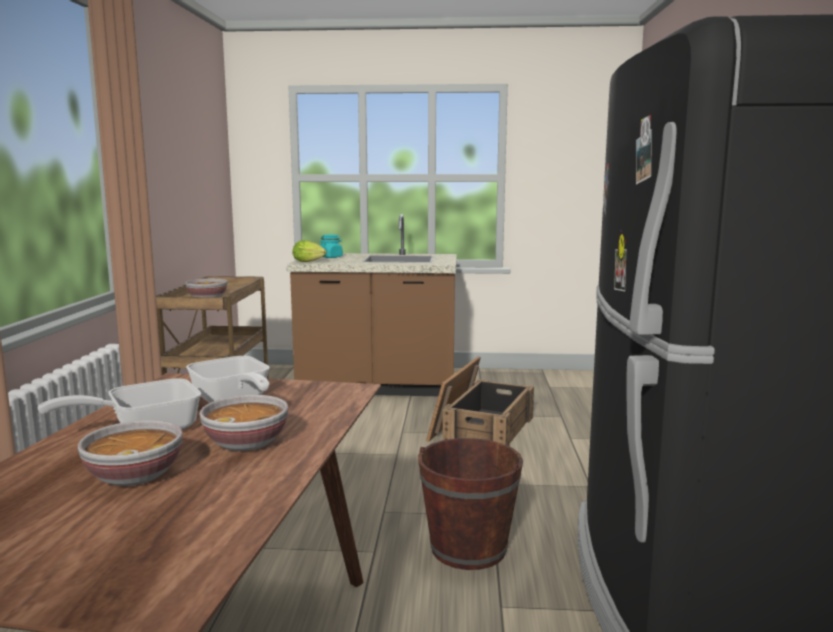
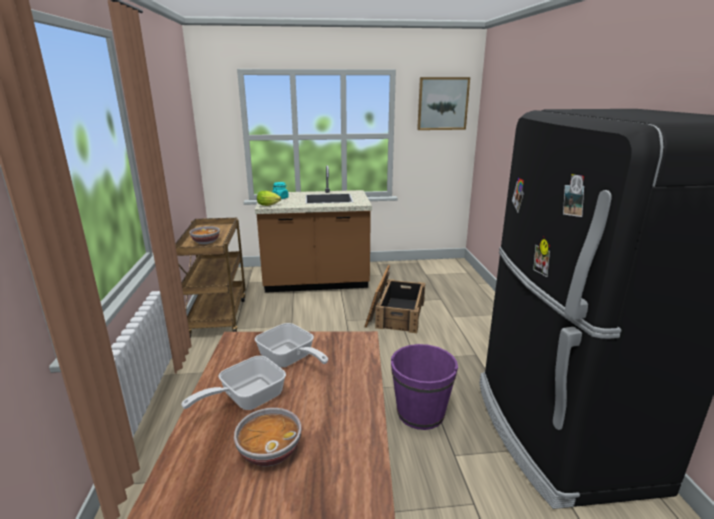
camera: 10 degrees left, 10 degrees up
(247, 442) = (325, 405): bowl -> none
(468, 549) = (420, 413): brown bucket -> purple bucket
(578, 132) = (442, 104): none -> picture

